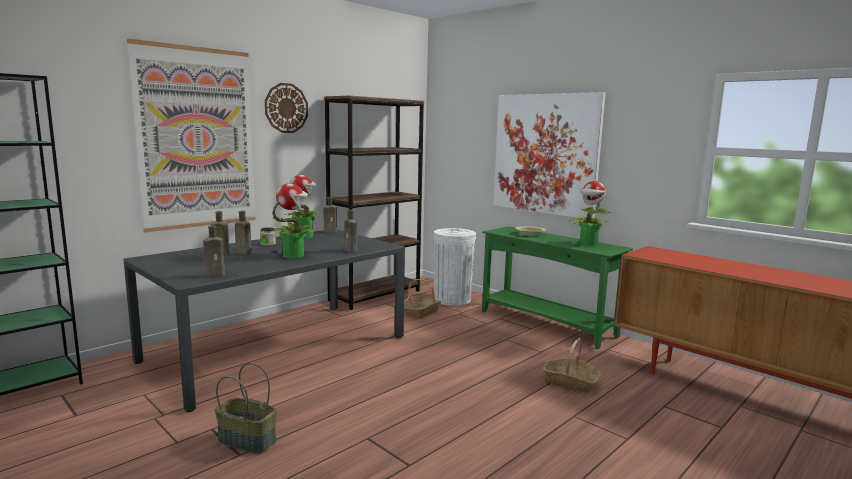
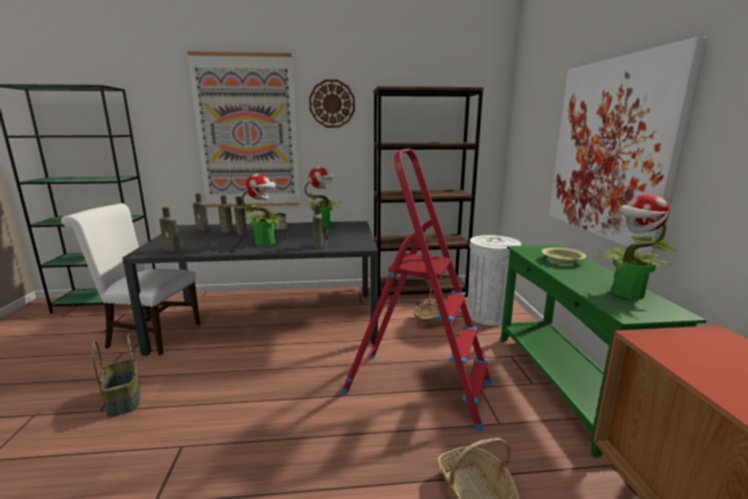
camera: 40 degrees right, 5 degrees up
(154, 398) = (149, 335): none -> white chair
(331, 232) = (354, 224): brown bottle -> brown bottle (203, 229)
(473, 351) = (419, 388): none -> red step ladder

